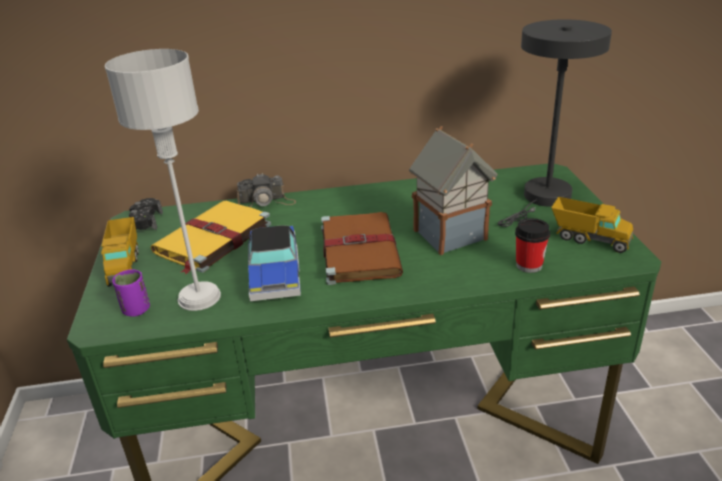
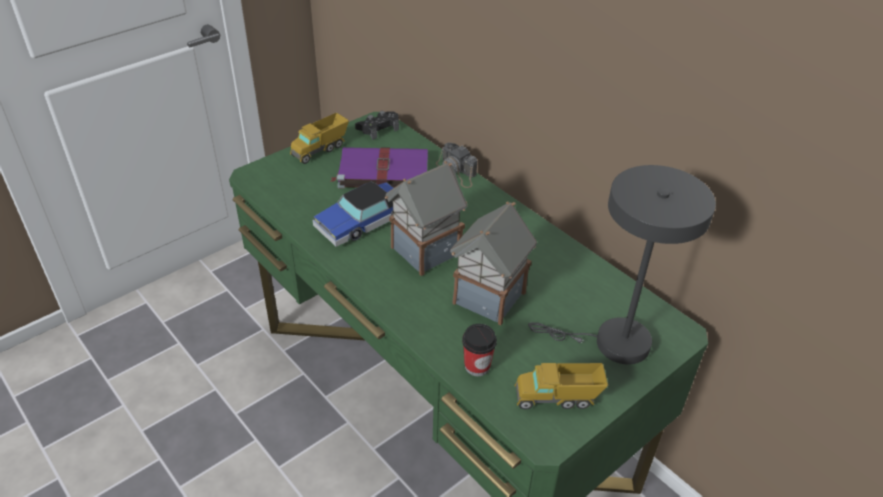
camera: 55 degrees right, 10 degrees up
(136, 310) = (277, 181): purple cup -> none
(198, 297) = (308, 200): grey table lamp -> none
(212, 239) = (381, 171): yellow book -> purple book
(359, 249) = (424, 252): brown book -> toy house
(589, 239) = (557, 398): toy truck -> toy truck turned 90 degrees clockwise

